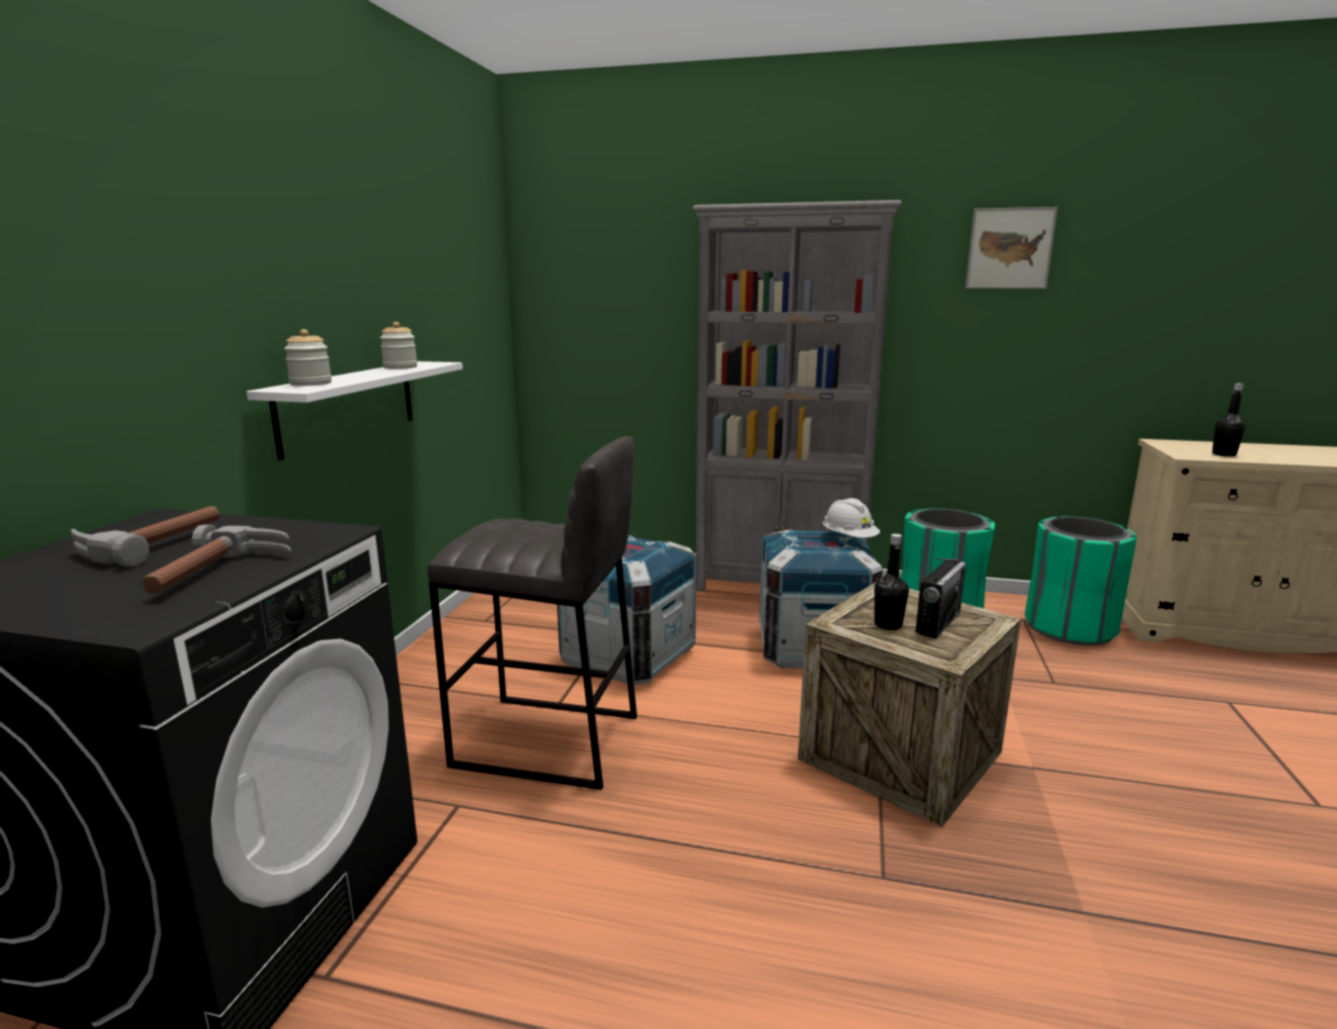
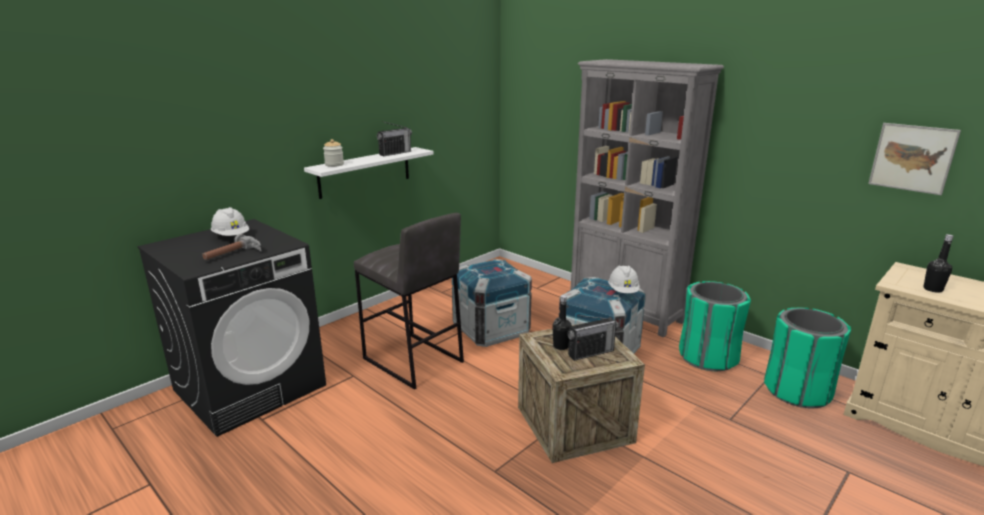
camera: 30 degrees right, 5 degrees up
(150, 544) = (231, 236): hammer -> white hard hat
(400, 367) = (395, 153): jar -> radio
(1009, 248) = (803, 101): picture -> picture (912, 158)

